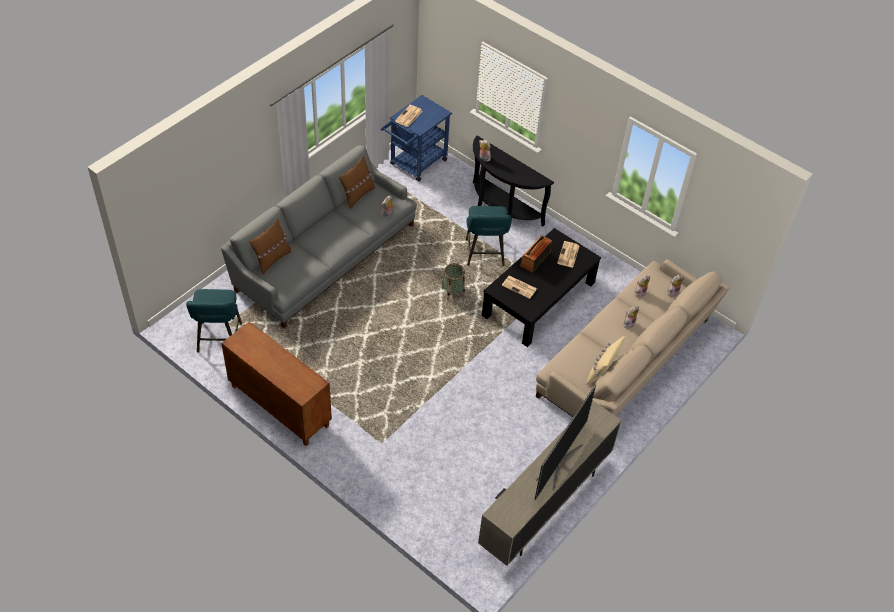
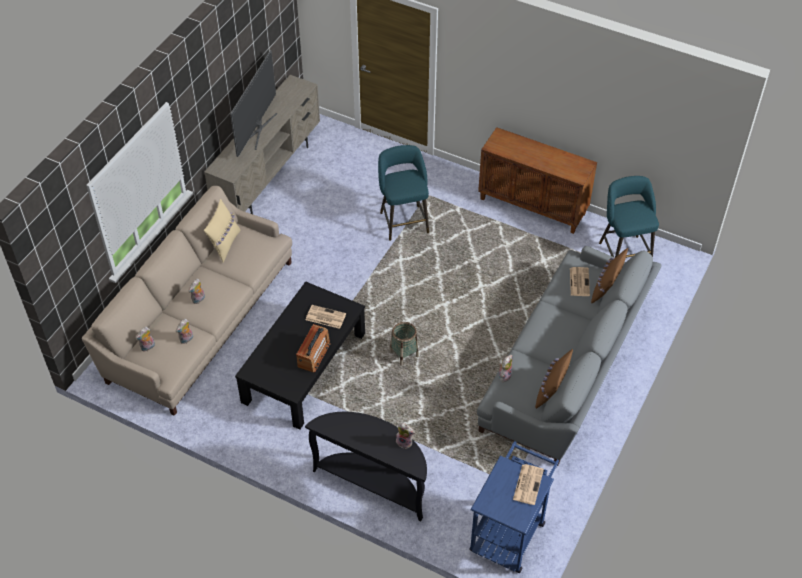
camera: 170 degrees right, 0 degrees up
(485, 255) = (379, 410): turquoise stool -> turquoise stool (403, 220)
(568, 255) = (274, 369): newspaper -> newspaper (579, 281)

